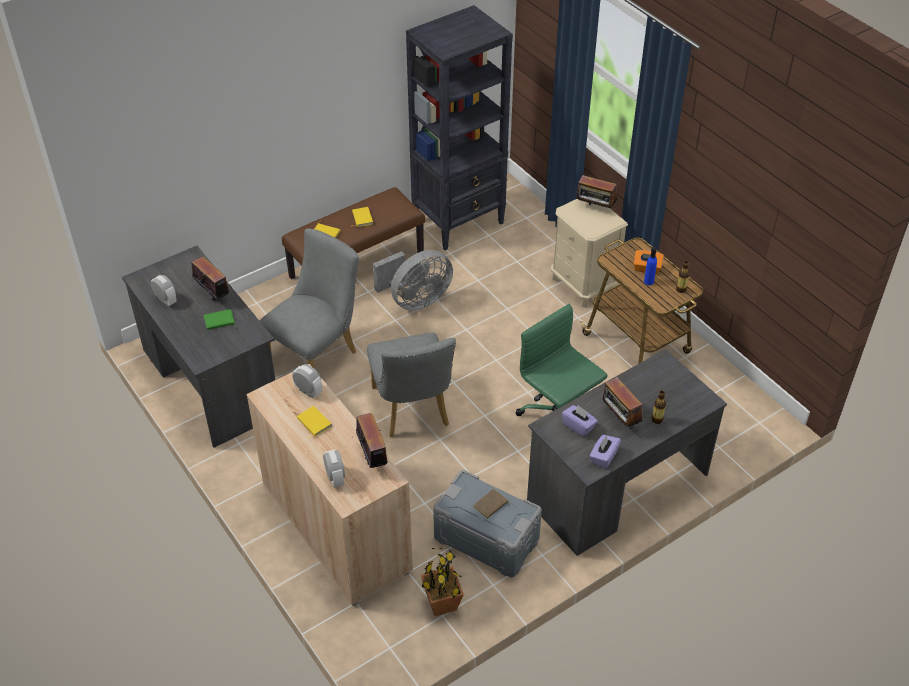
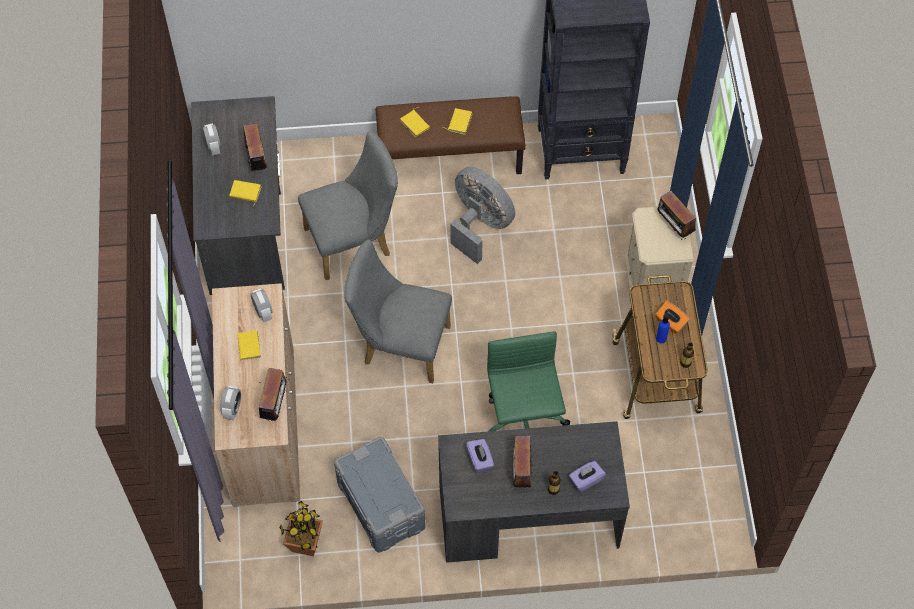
camera: 30 degrees right, 15 degrees up
(219, 321) = (245, 193): green book -> yellow book
(412, 411) = (400, 344): grey chair -> grey chair turned 90 degrees clockwise
(415, 300) = (479, 224): grey fan -> grey fan turned 135 degrees counterclockwise
(491, 505) = (383, 484): brown book -> none
(603, 457) = (479, 501): purple tissue box -> purple tissue box (586, 480)

